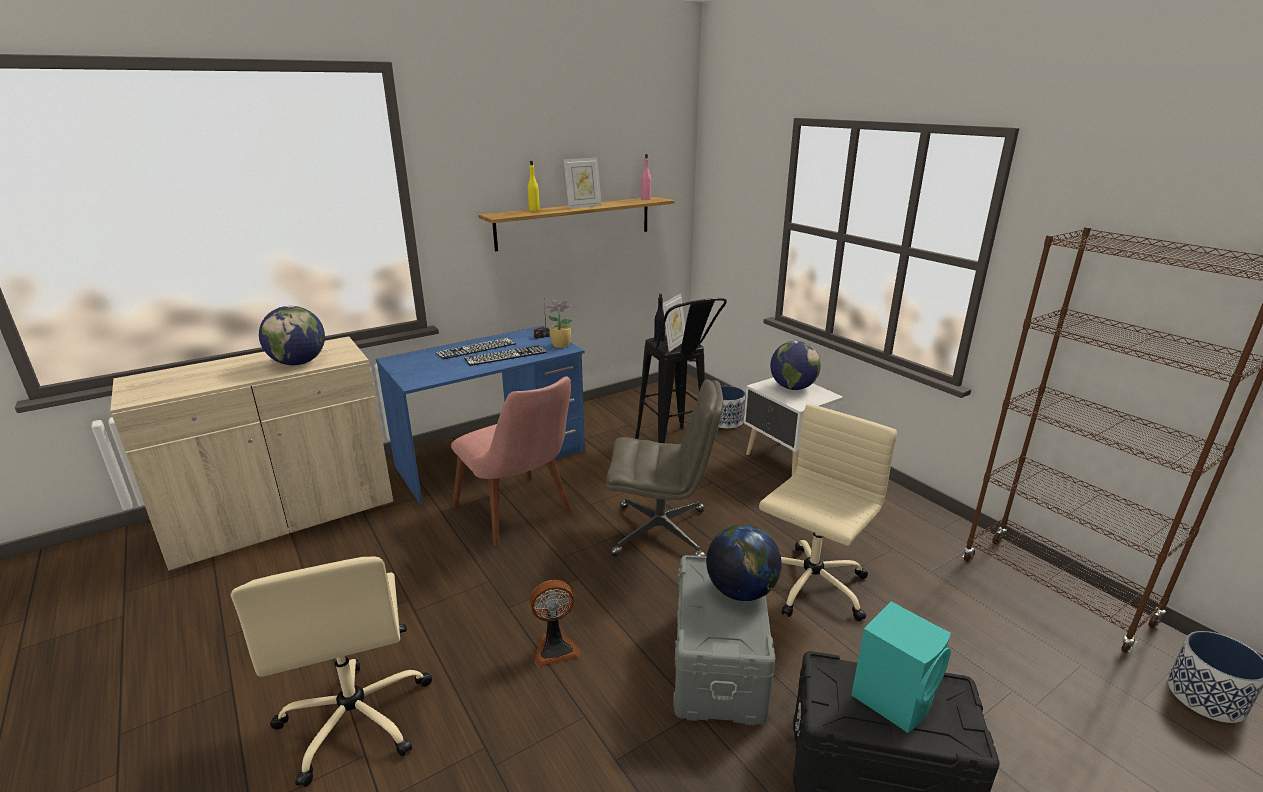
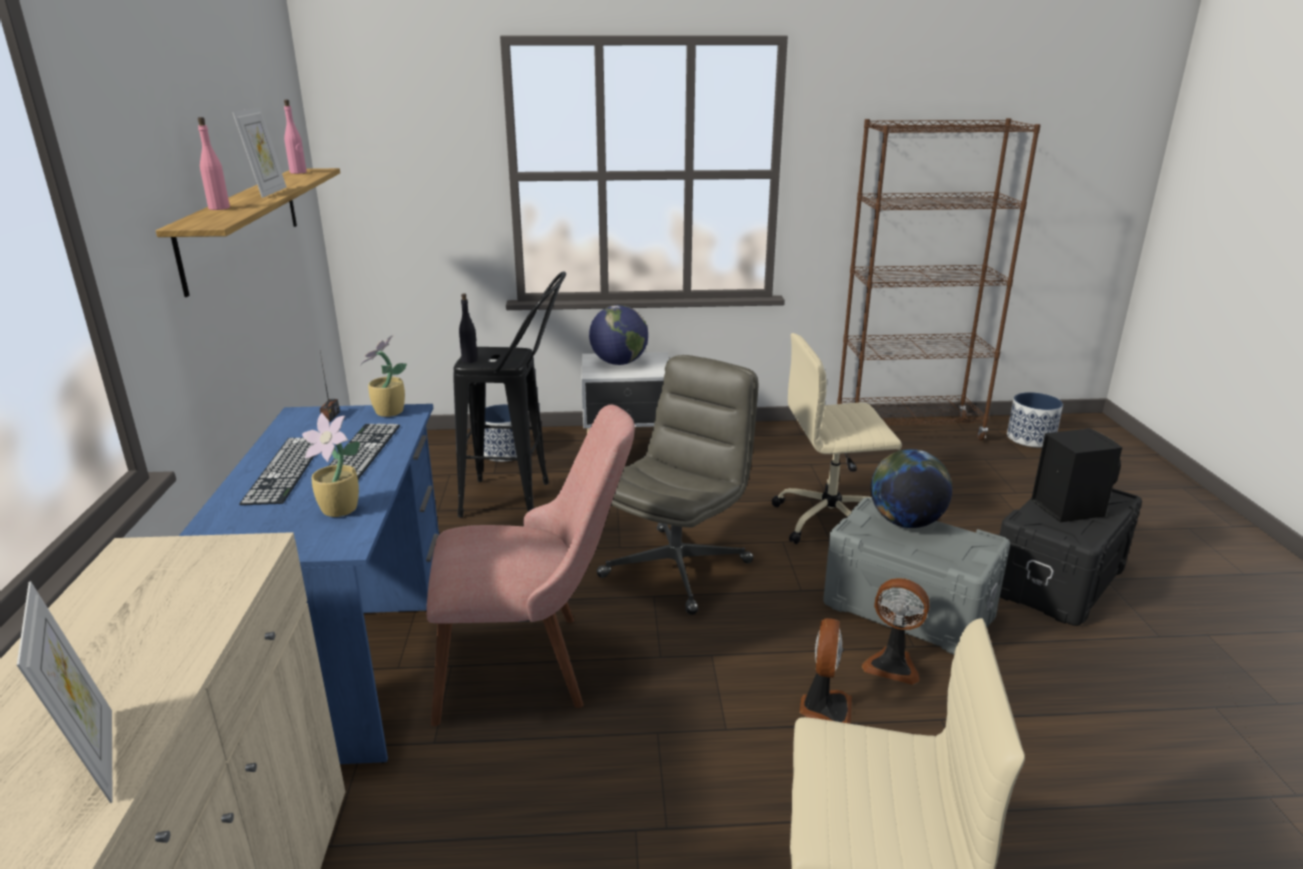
camera: 60 degrees left, 0 degrees up
(298, 363) = (182, 608): globe -> none
(445, 371) = (340, 510): none -> potted plant
(534, 210) = (219, 208): yellow bottle -> pink bottle
(633, 672) = (892, 664): none -> fan
(674, 345) = (501, 358): picture frame -> picture frame (94, 759)
(809, 586) = (832, 521): beige office chair -> beige office chair turned 75 degrees counterclockwise
(894, 697) = (1066, 507): turquoise speaker -> black speaker

